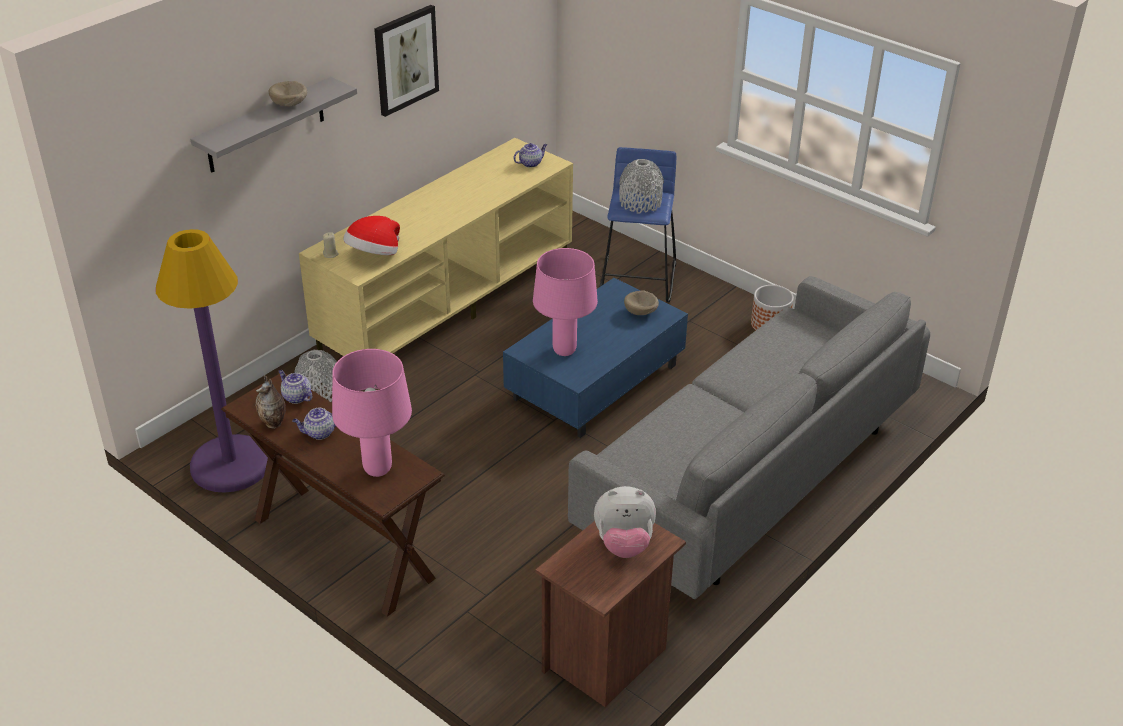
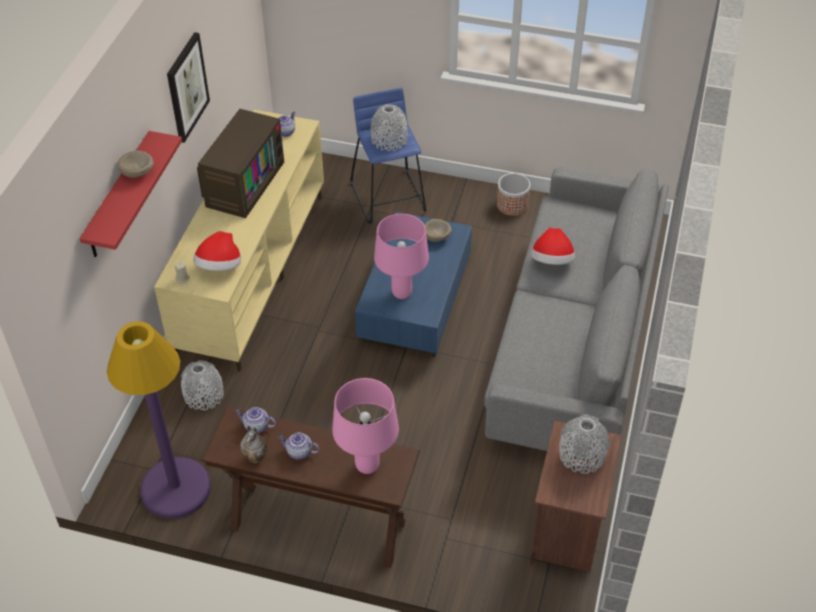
camera: 25 degrees left, 10 degrees up
(265, 126) = (119, 197): grey shelf -> red shelf
(319, 433) = (299, 452): teapot -> teapot turned 60 degrees clockwise
(454, 193) = (243, 182): none -> television
(624, 544) = (582, 455): plush toy -> grey vase
(748, 367) = (552, 261): none -> hat

